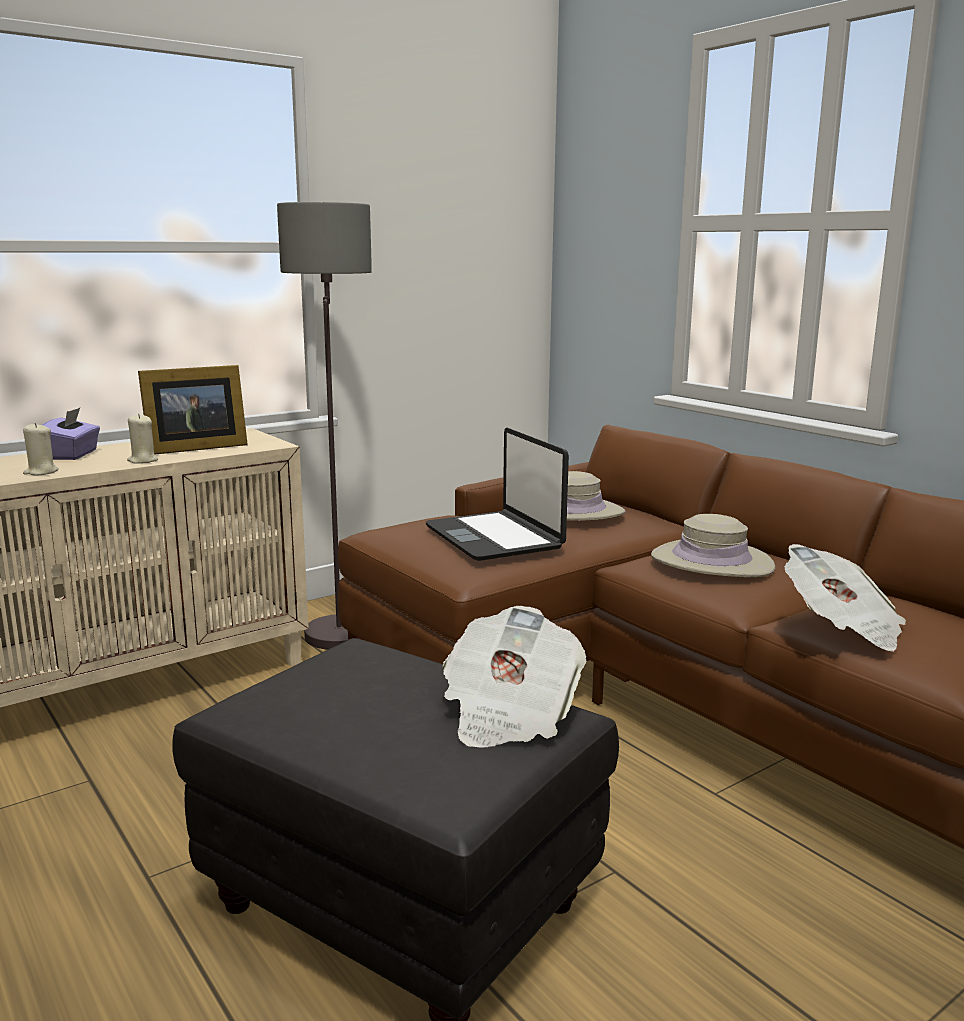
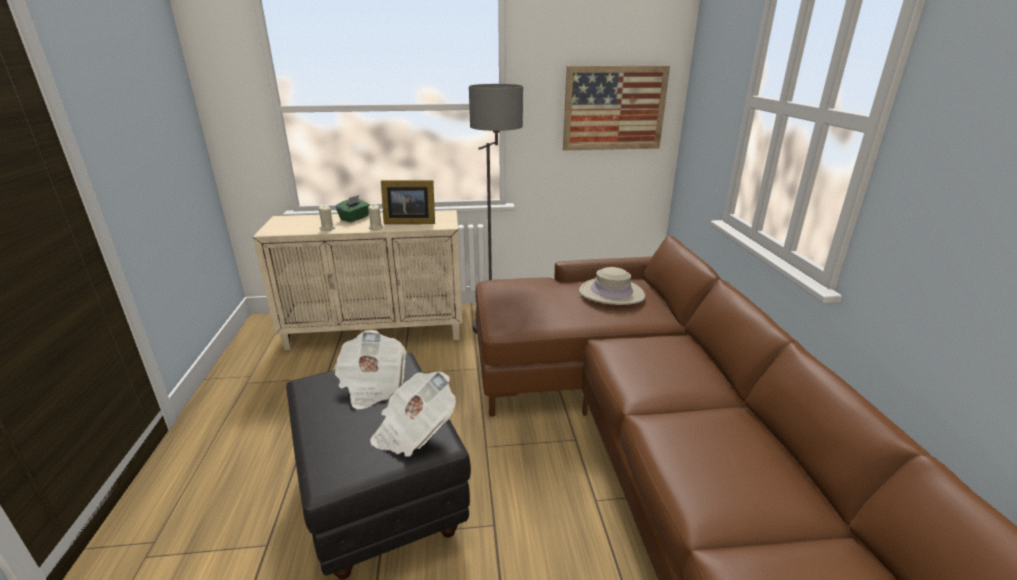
camera: 30 degrees right, 10 degrees up
(73, 455) = (355, 218): purple tissue box -> green tissue box
(466, 253) = (614, 108): none -> picture
(495, 537) = (542, 303): laptop -> none
(711, 562) = (653, 356): beige hat -> none
(842, 627) = (670, 439): newspaper -> newspaper (372, 385)

